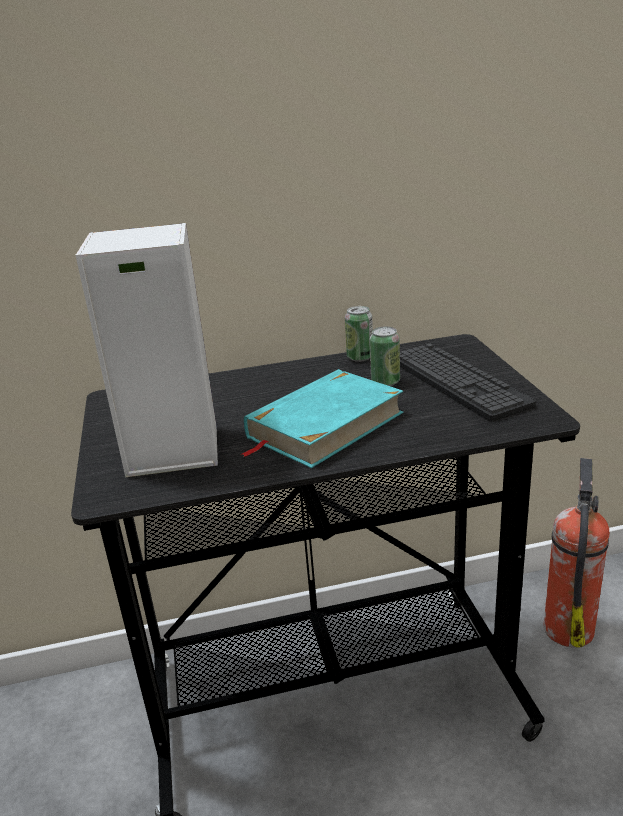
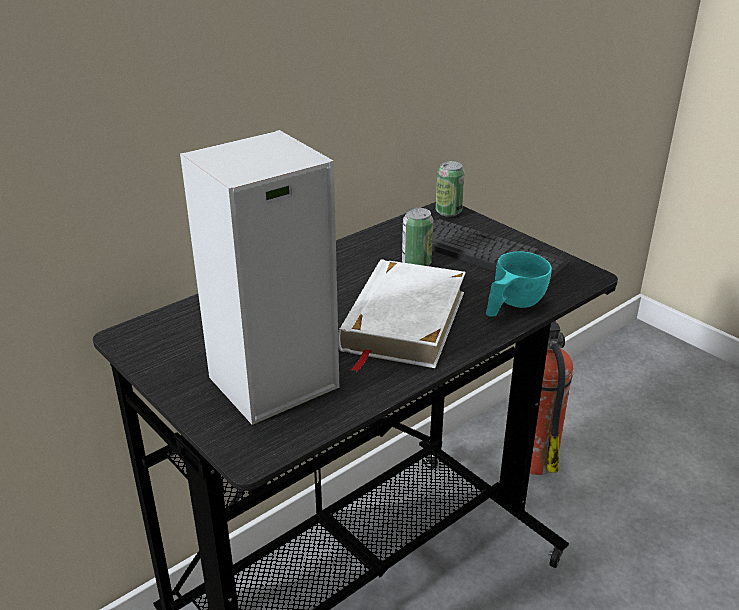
camera: 30 degrees left, 5 degrees up
(324, 425) = (403, 321): turquoise book -> white book
(360, 357) = (366, 240): can -> can (448, 212)
(438, 431) = (511, 305): none -> turquoise cup

